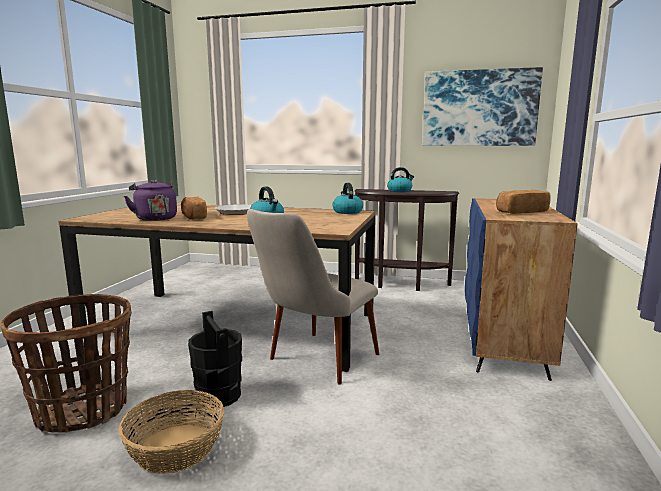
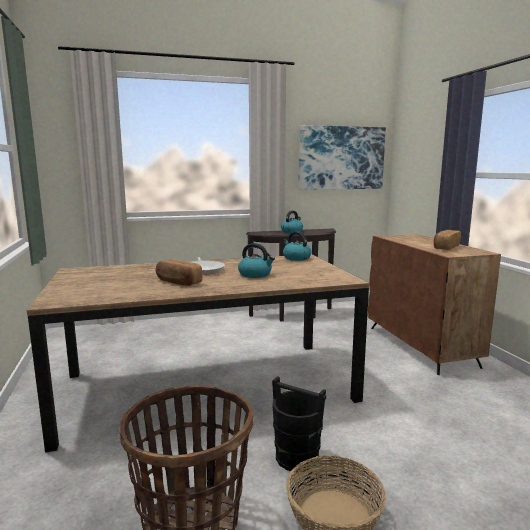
camera: 30 degrees left, 0 degrees up
(155, 218) = (142, 290): purple kettle -> none
(314, 363) = (328, 403): beige chair -> none
(503, 340) = (421, 346): blue cabinet -> brown cabinet

